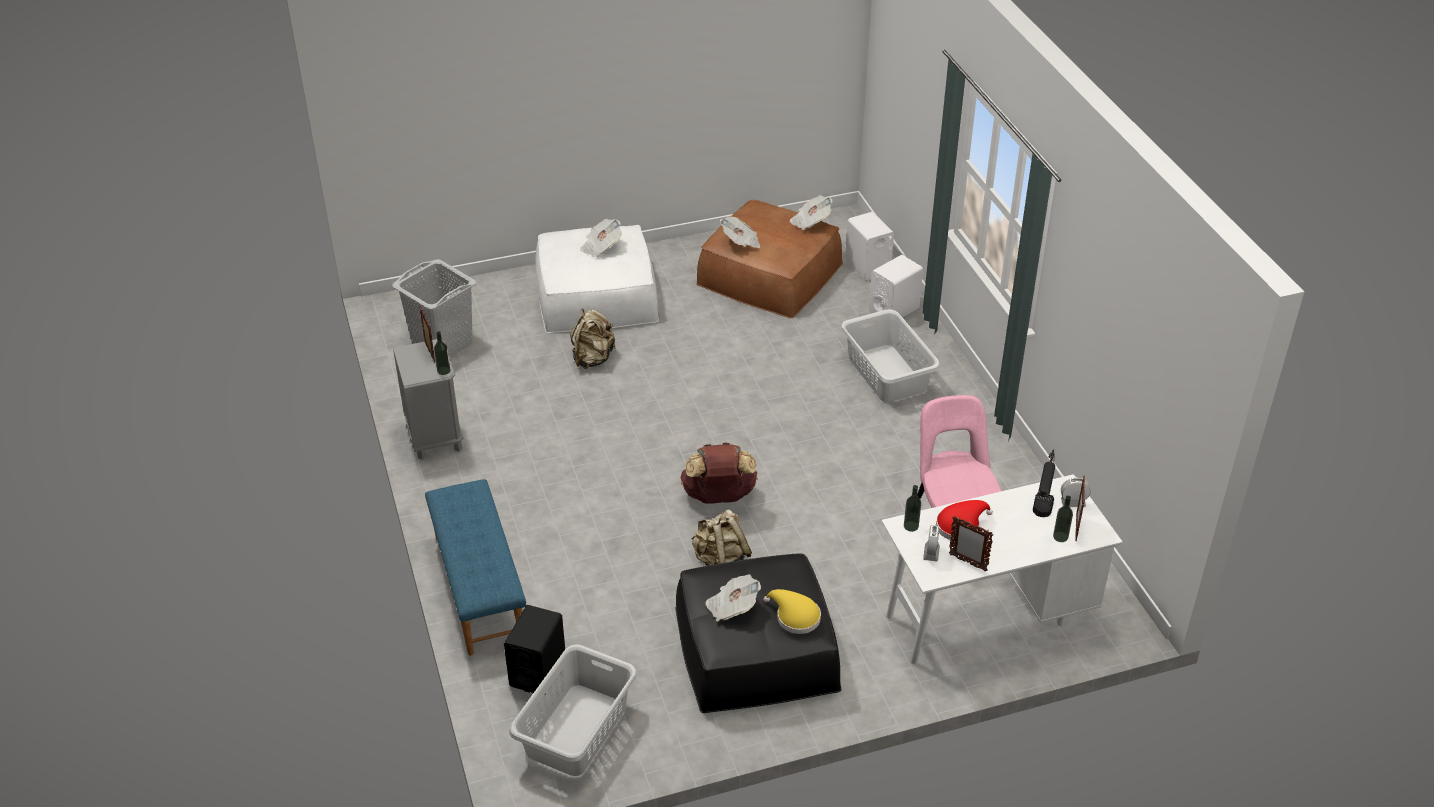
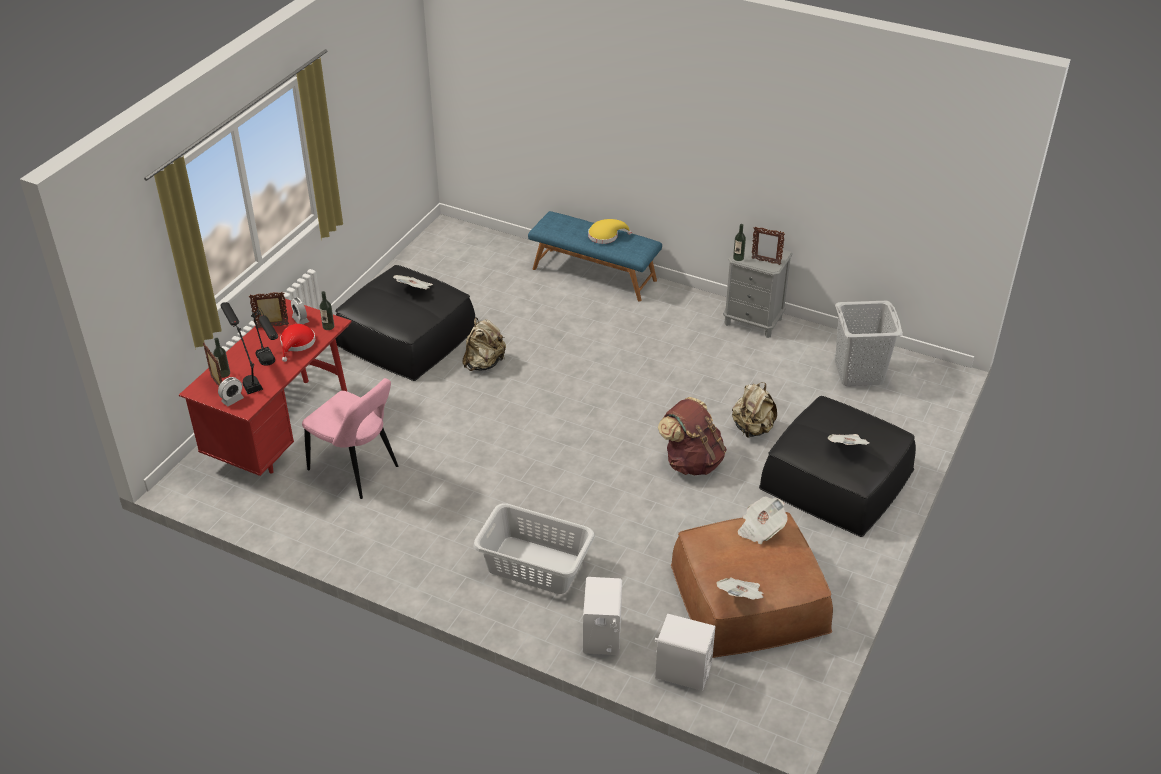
camera: 135 degrees right, 0 degrees up
(538, 671) = (506, 262): black speaker -> none
(575, 730) = (453, 254): grey laundry basket -> none
(596, 294) = (836, 479): white ottoman -> black ottoman
(719, 497) = (534, 396): brown backpack -> brown backpack (692, 461)
(795, 617) = (373, 304): yellow hat -> yellow hat (605, 236)
(987, 617) = (282, 431): white desk -> red desk
(1008, 515) = (271, 367): none -> black table lamp

